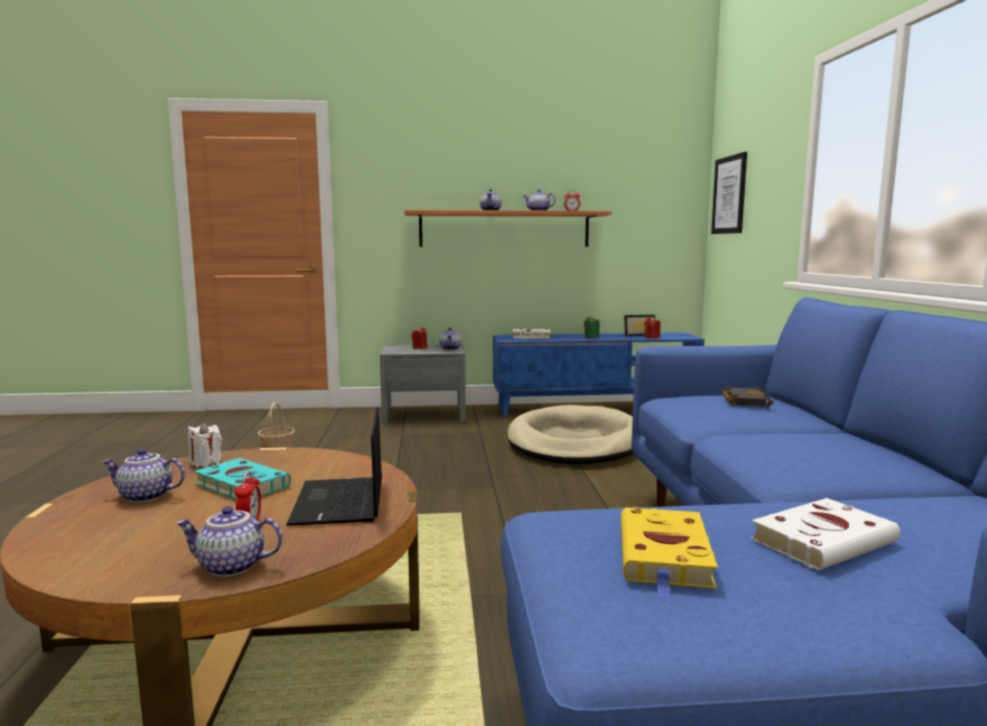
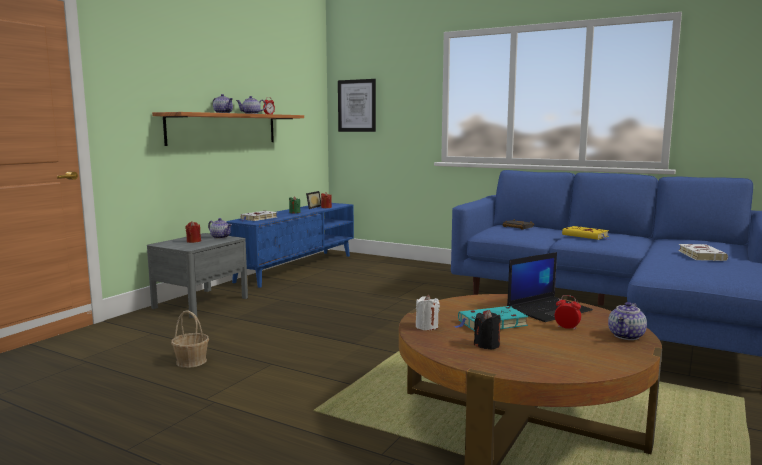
camera: 55 degrees left, 0 degrees up
(145, 497) = (487, 345): teapot -> black candle
(340, 502) = (549, 309): laptop -> laptop turned 60 degrees counterclockwise
(575, 442) = (351, 287): beige dog bed -> none
(665, 557) = (706, 269): yellow book -> yellow book (586, 236)

